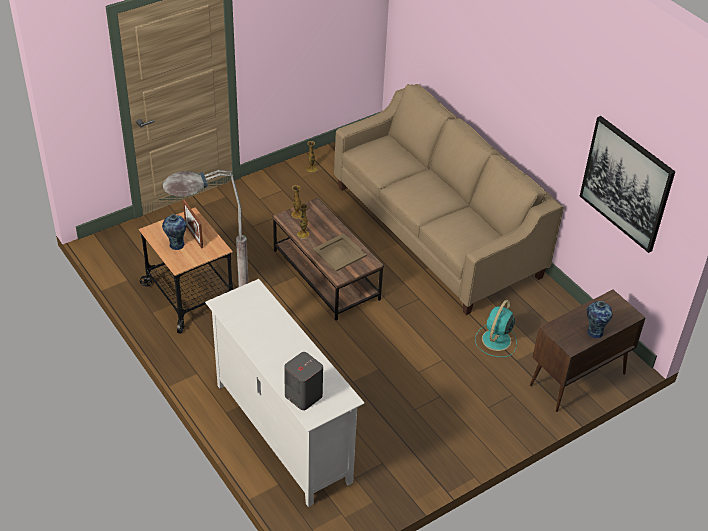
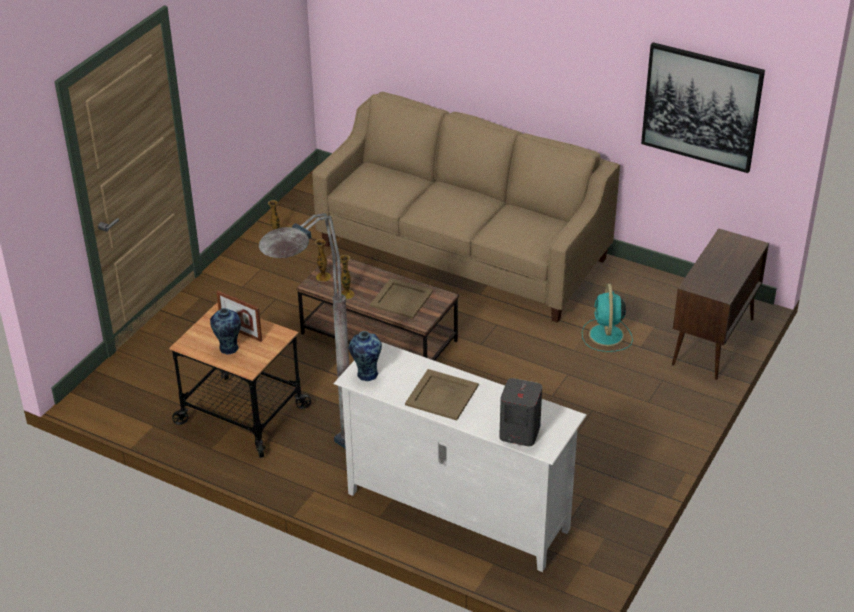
camera: 25 degrees left, 5 degrees down
(272, 342) = (442, 395): none -> beige tray
(594, 332) = (733, 273): vase -> vase (366, 374)

